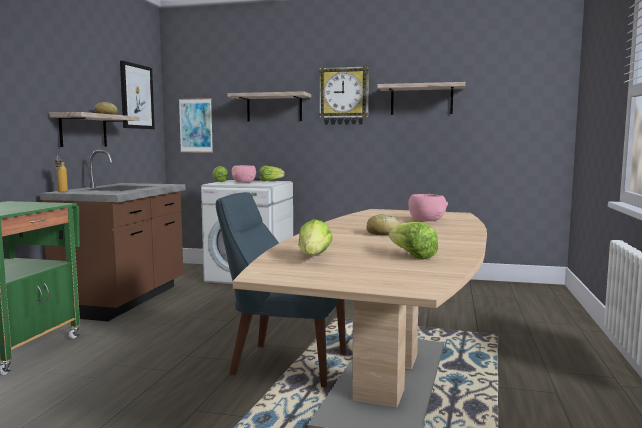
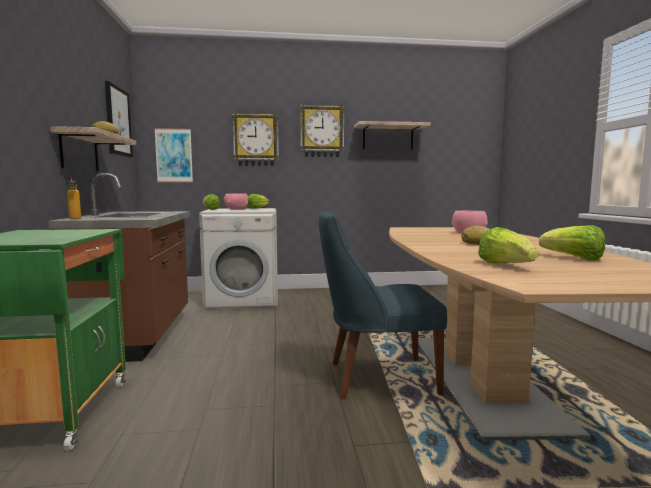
camera: 20 degrees left, 0 degrees up
(274, 108) = (256, 140): shelf -> wall clock

